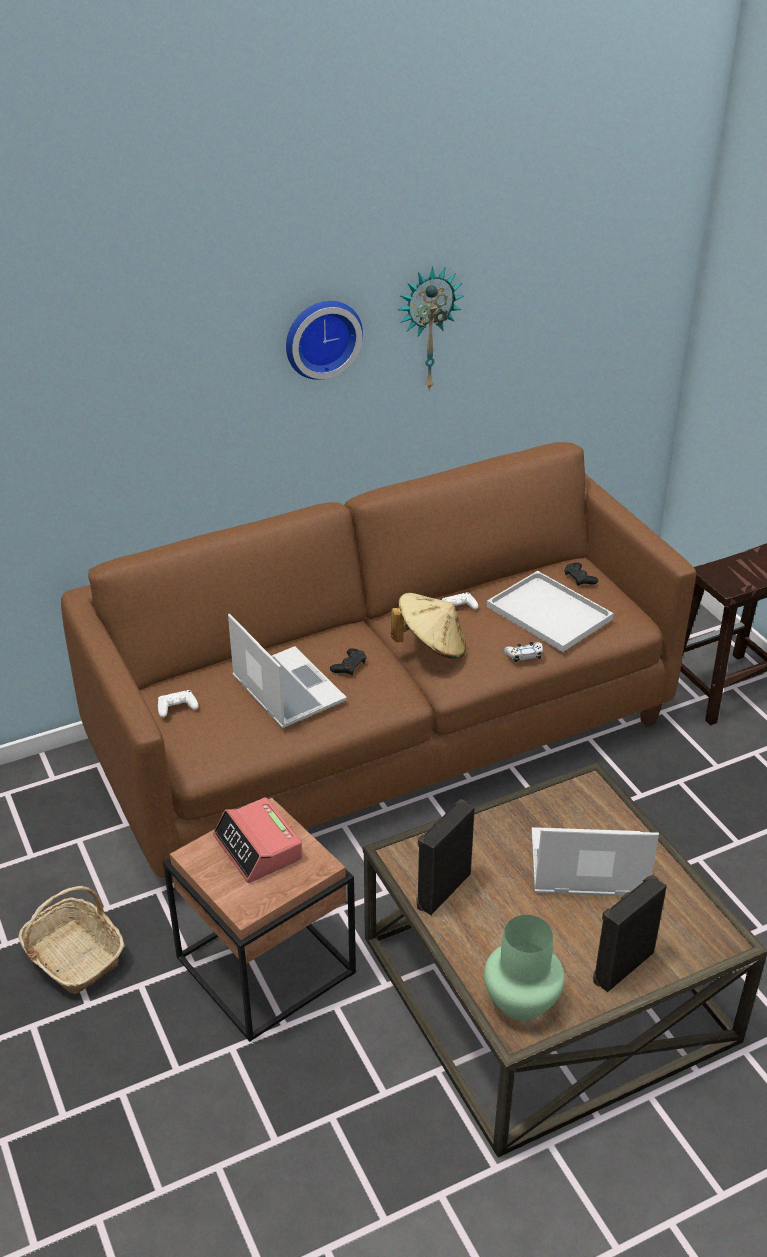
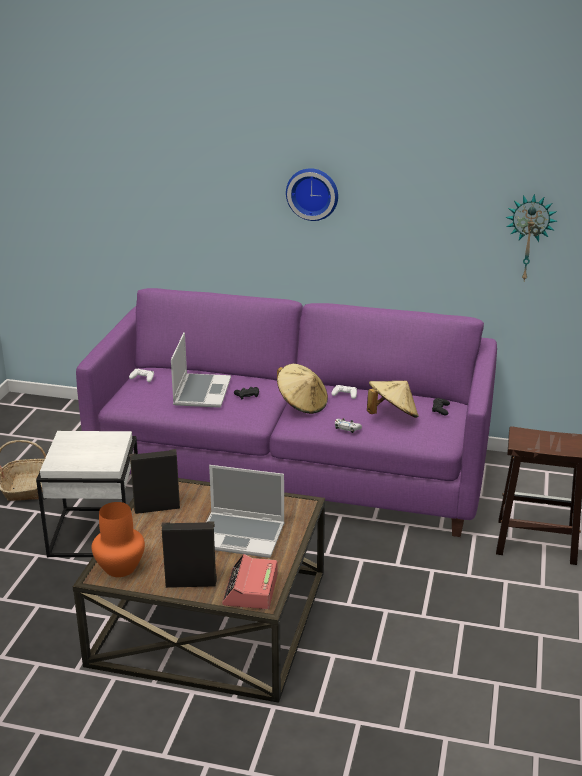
camera: 40 degrees right, 10 degrees down
(258, 848) = (94, 446): alarm clock -> alarm clock (250, 590)
(266, 964) = (97, 532): brown side table -> white side table
(384, 735) = (292, 470): brown sofa -> purple sofa
(427, 328) = (389, 208): wall clock -> wall clock (529, 237)
(521, 1000) = (121, 567): green vase -> orange vase
(546, 612) = (392, 416): white tray -> beige hat
(586, 867) = (242, 535): laptop -> laptop turned 150 degrees clockwise

